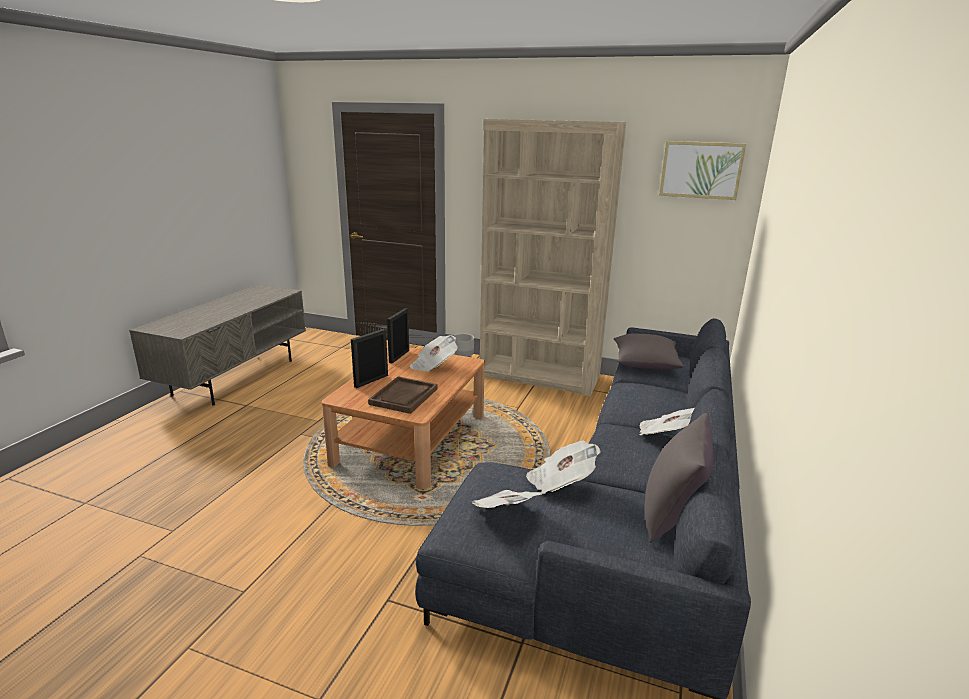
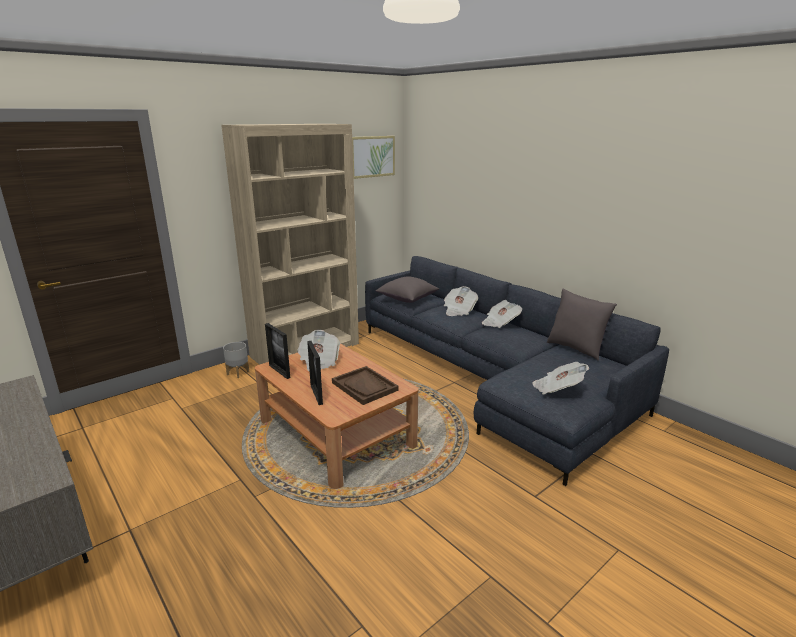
camera: 60 degrees left, 0 degrees up
(560, 482) = (532, 364): newspaper -> newspaper (459, 310)

